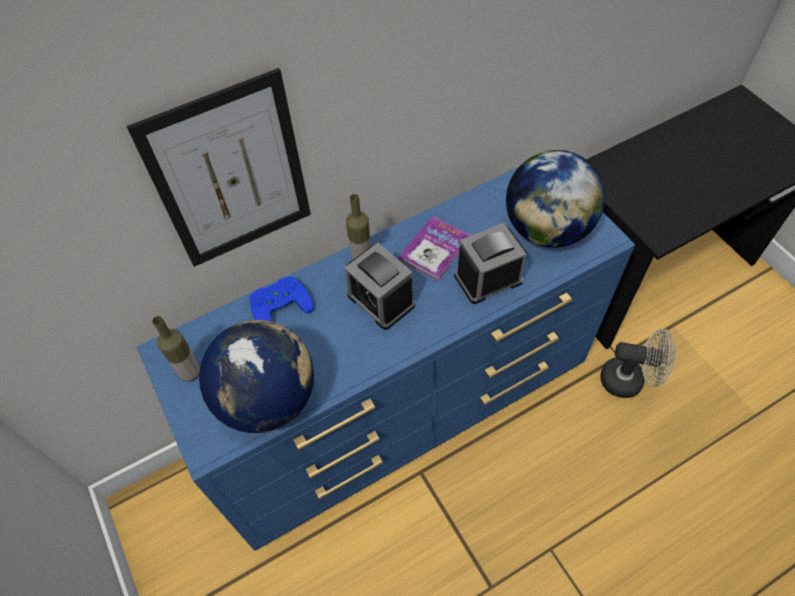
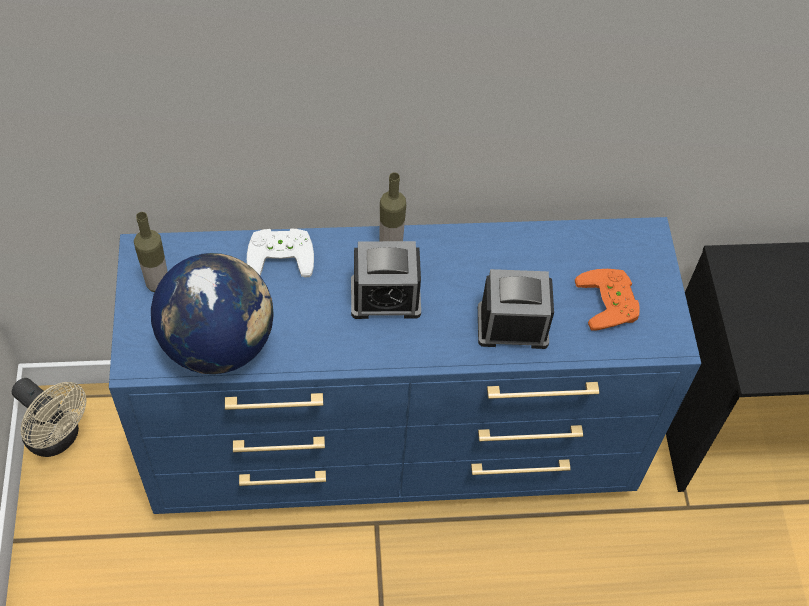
camera: 20 degrees right, 0 degrees up
(231, 175) = (272, 104): picture -> none
(279, 303) = (281, 253): blue game controller -> white game controller
(381, 300) = (385, 297): alarm clock -> alarm clock turned 75 degrees counterclockwise
(435, 249) = (474, 269): book -> none
(547, 229) = (611, 302): globe -> orange game controller
(629, 380) = (684, 541): beige fan -> beige fan (58, 438)

